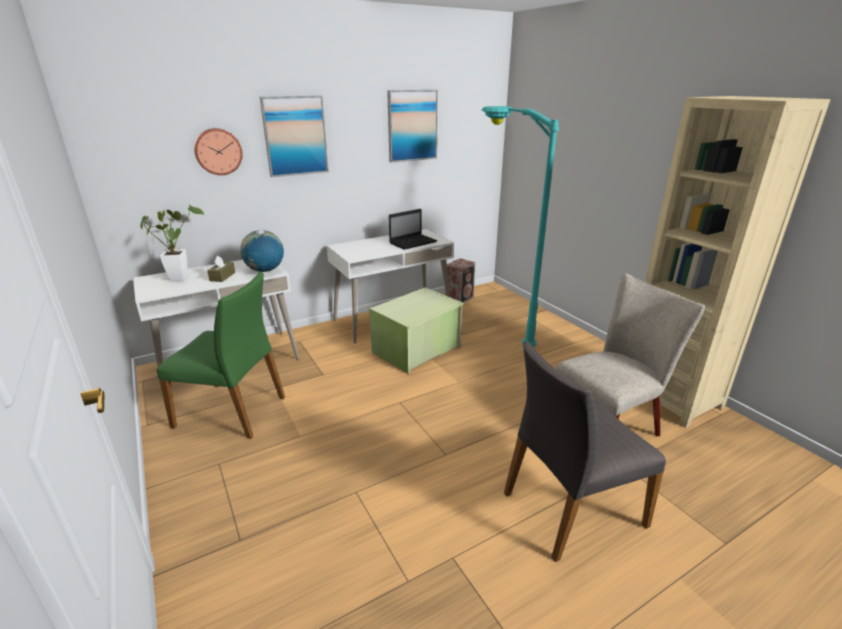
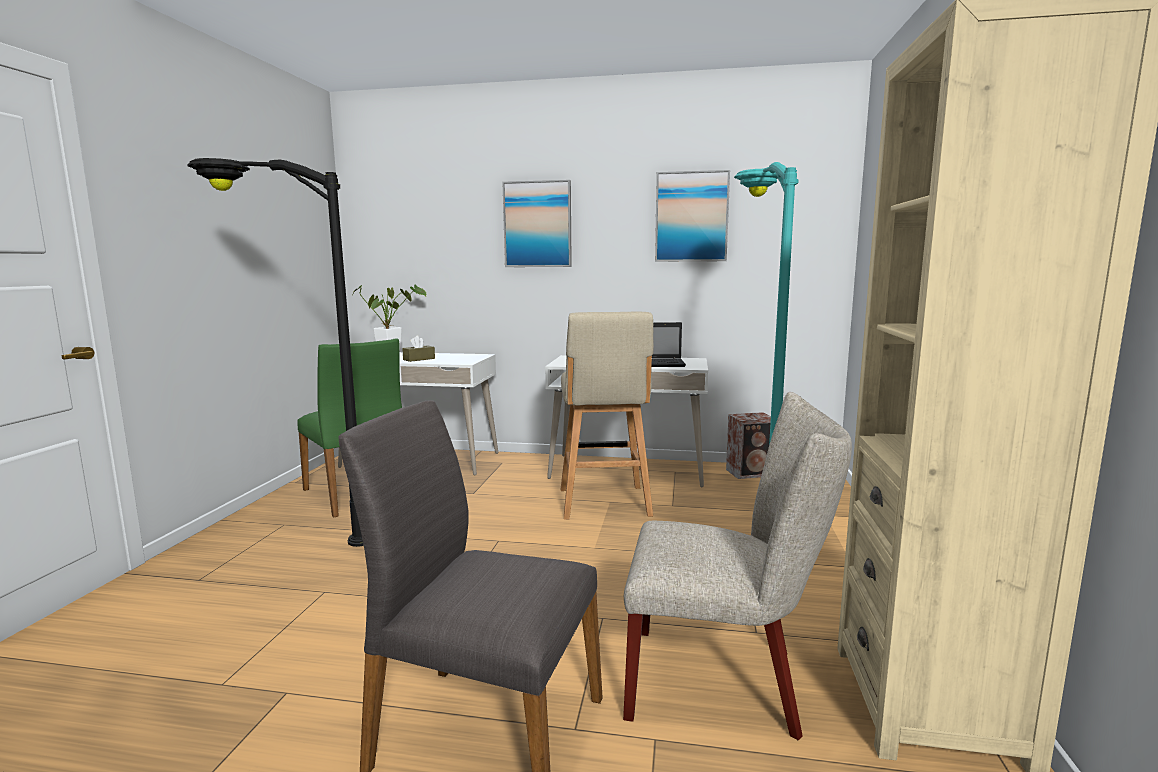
camera: 40 degrees right, 15 degrees down
(218, 151) = (458, 237): wall clock -> none
(247, 471) = (289, 538): none -> black floor lamp
(265, 270) = (459, 361): globe -> none
(418, 350) = (604, 504): green storage box -> beige stool

